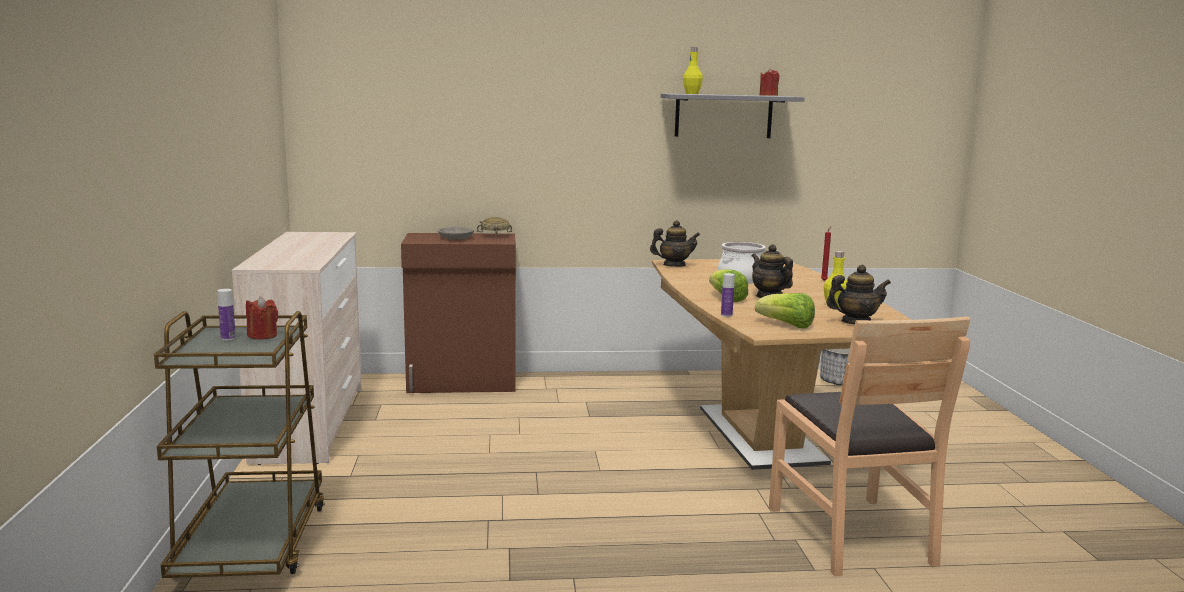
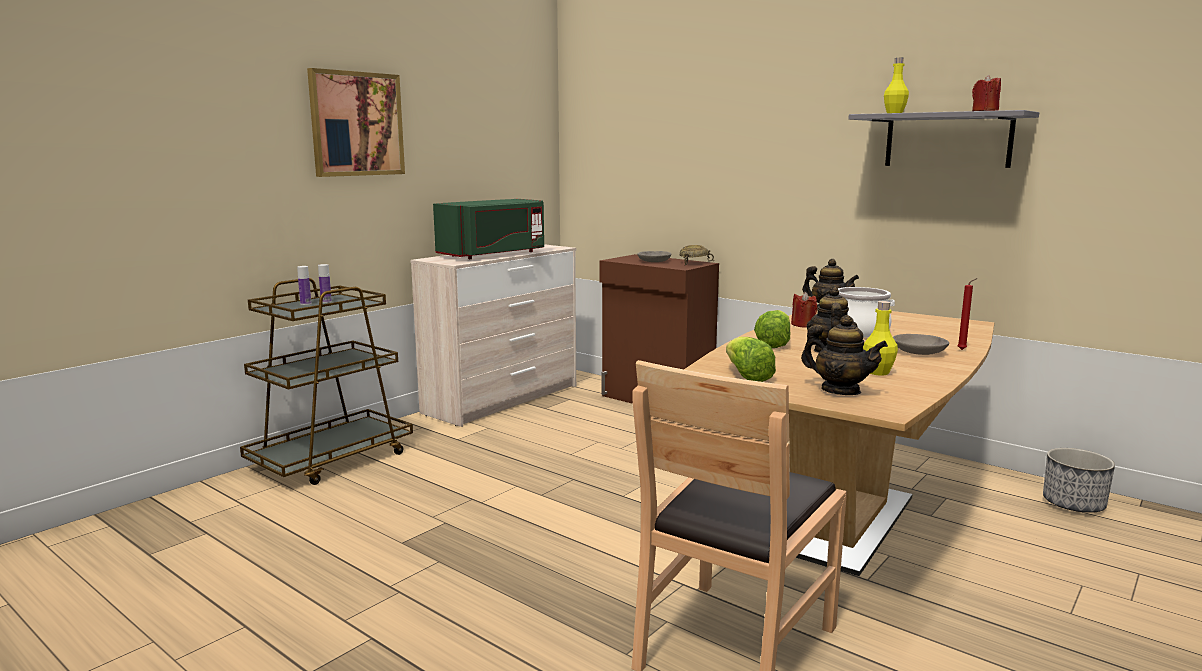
camera: 45 degrees right, 0 degrees up
(188, 97) = (356, 124): none -> picture
(262, 335) = (345, 303): red candle -> red candle (803, 325)
(305, 250) = (493, 254): none -> green microwave
(726, 315) = (719, 356): bottle -> bottle (305, 303)
(811, 286) = (920, 352): none -> grey bowl

